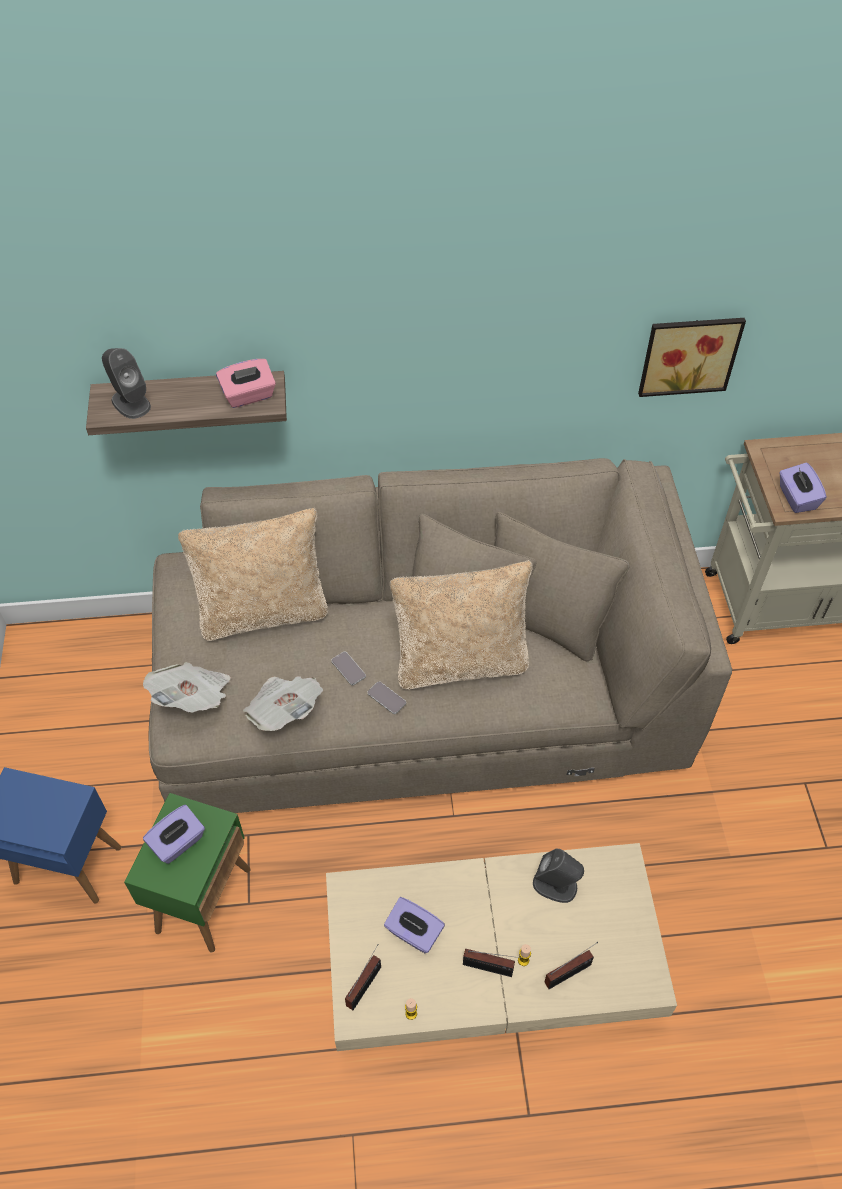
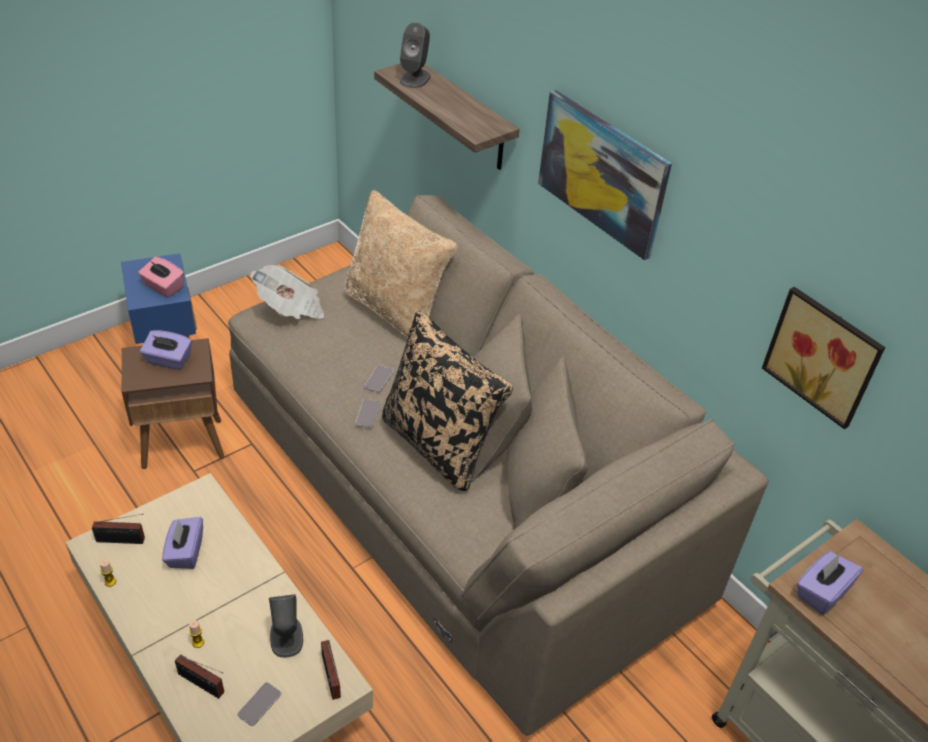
camera: 55 degrees right, 10 degrees down
(204, 899) = (183, 443): green side table -> brown side table
(249, 396) = (475, 122): pink tissue box -> pink tissue box (163, 287)
(284, 711) = (312, 360): newspaper -> none
(411, 351) = (602, 173): none -> picture
(462, 665) = (437, 448): beige pillow -> black pillow
(490, 968) = (178, 621): radio -> radio (331, 679)
(612, 935) = (259, 704): none -> phone

